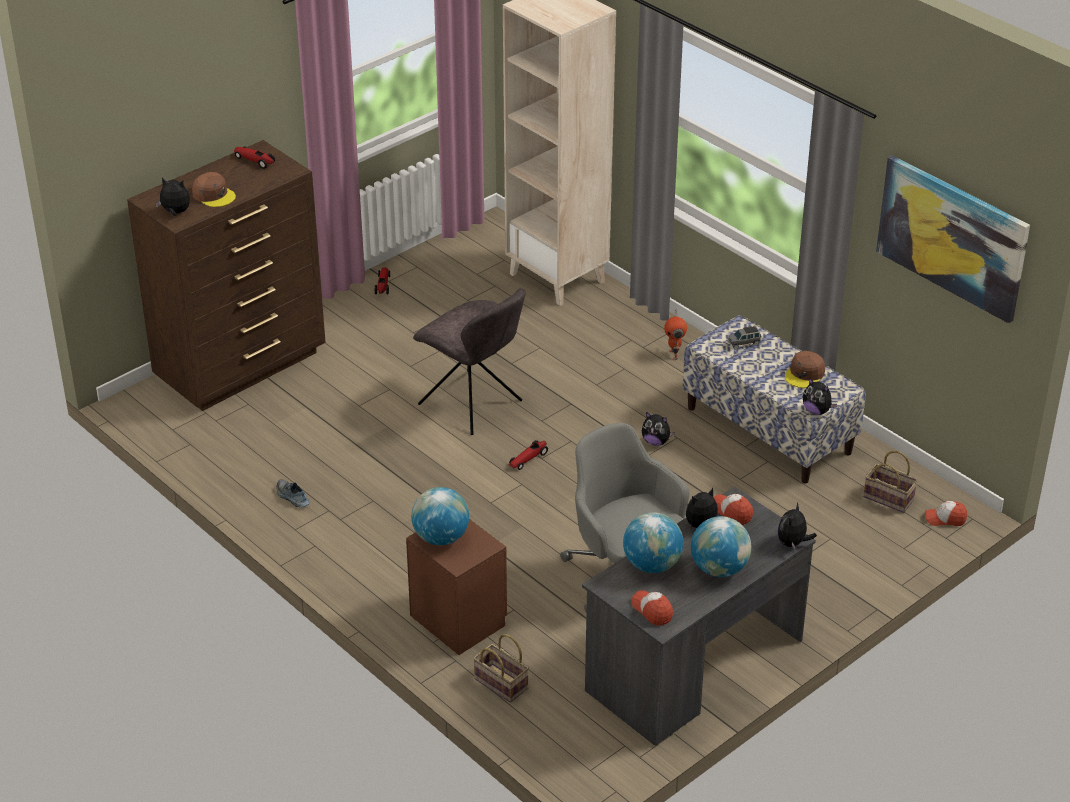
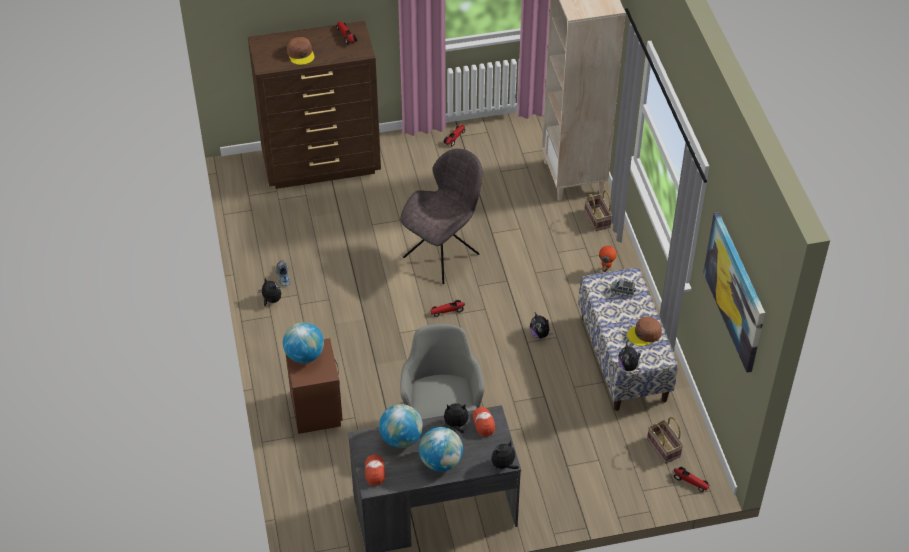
camera: 30 degrees right, 10 degrees up
(175, 213) = (267, 59): plush toy -> plush toy (271, 300)
(473, 404) = (443, 254): grey chair -> grey chair turned 120 degrees counterclockwise
(499, 683) = (307, 465): basket -> basket (596, 218)
(945, 519) = (690, 481): cap -> toy car

